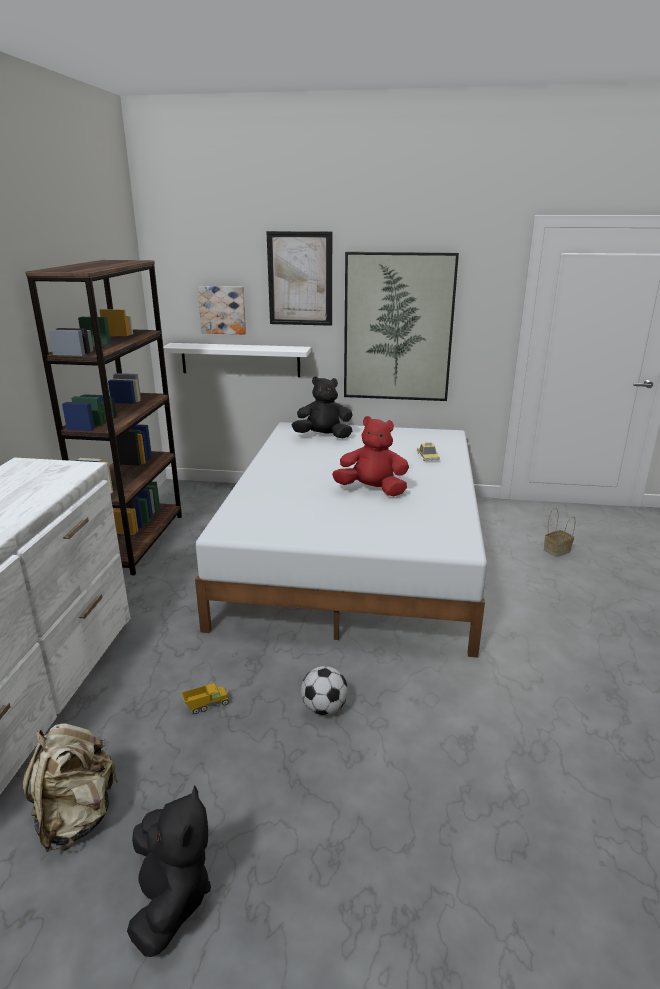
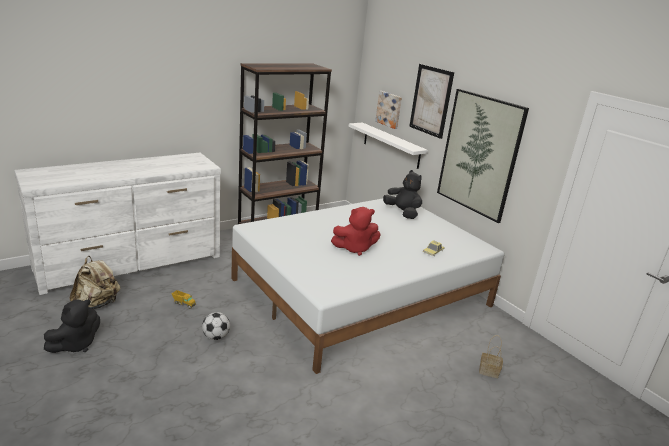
camera: 45 degrees right, 0 degrees up
(372, 490) = (355, 248): red plush toy -> red plush toy turned 105 degrees clockwise

